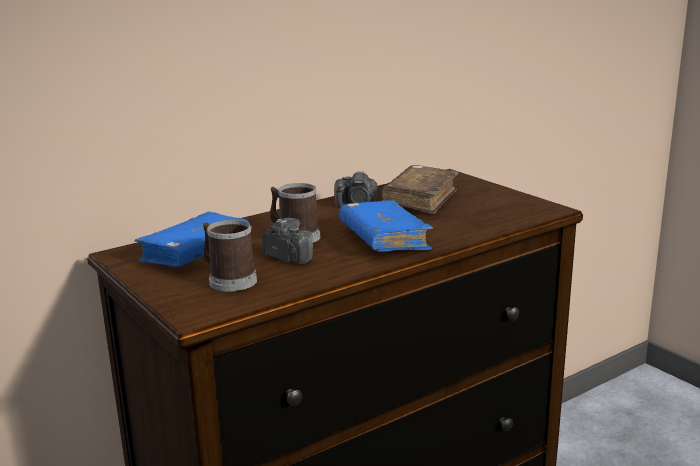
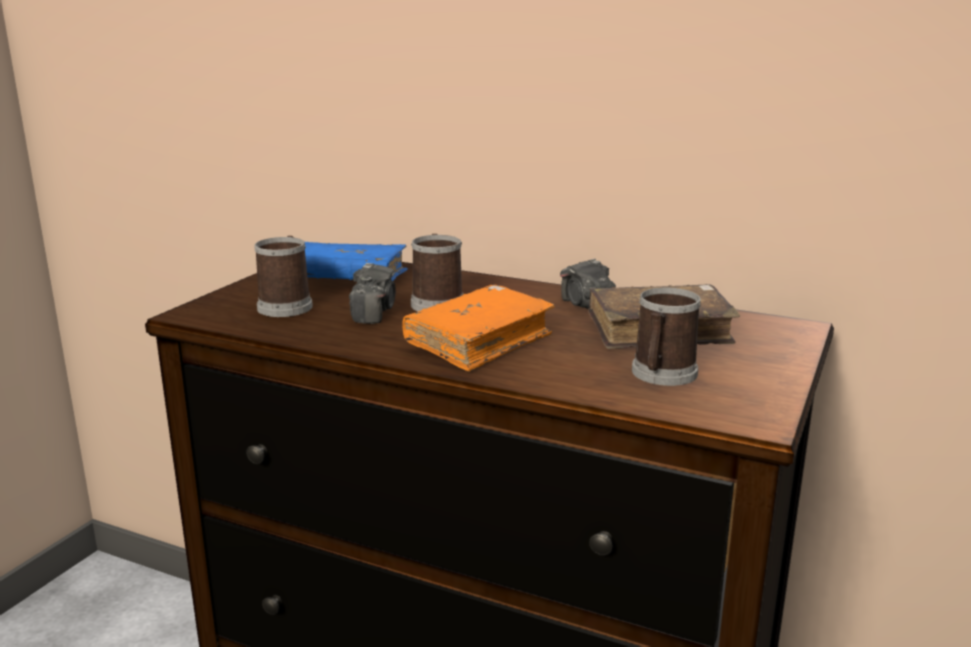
camera: 60 degrees right, 0 degrees up
(384, 239) = (479, 342): blue book -> orange book
(481, 212) = (662, 375): none -> mug

